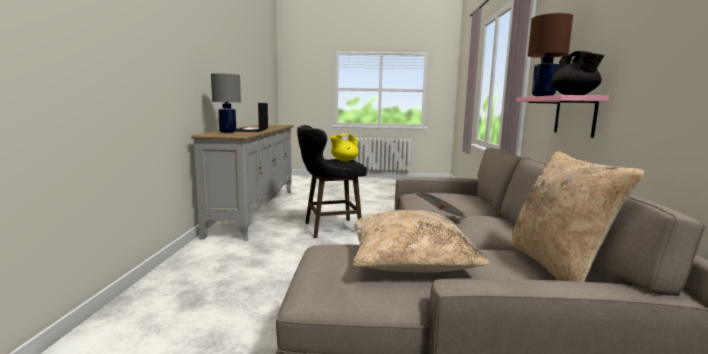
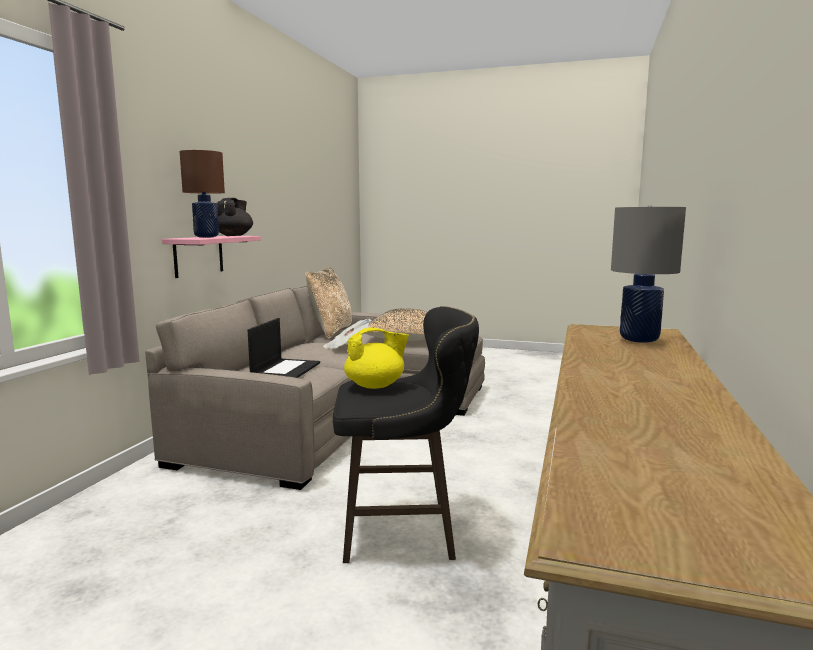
camera: 165 degrees left, 0 degrees up
(251, 130) = (615, 360): laptop -> laptop (286, 369)

